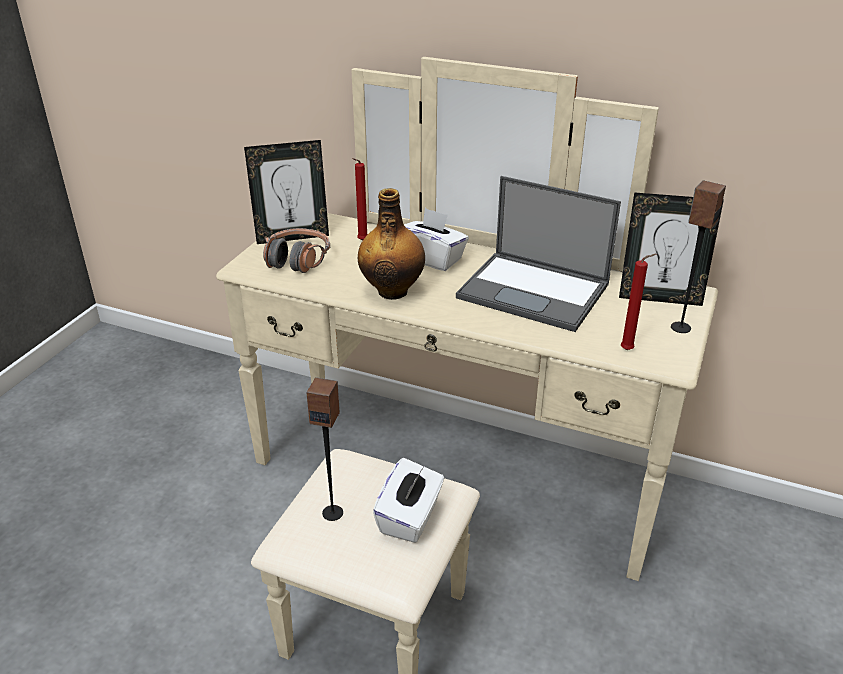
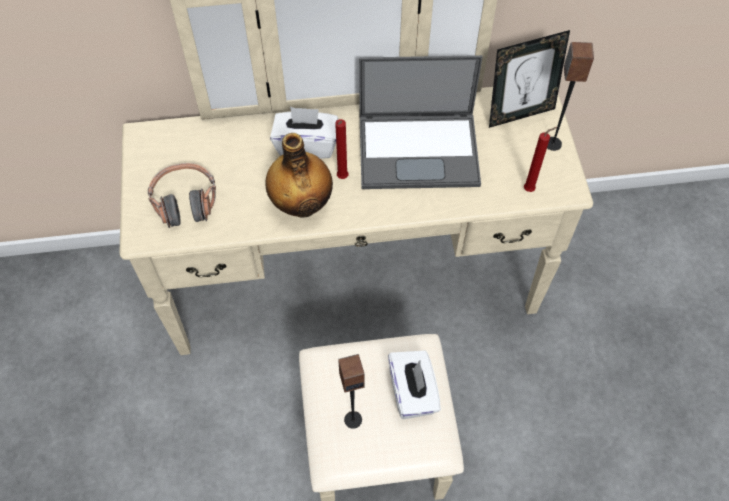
camera: 30 degrees left, 25 degrees up
(292, 237) = (155, 171): picture frame -> none
(361, 241) = (226, 148): red candle -> red candle (342, 178)

